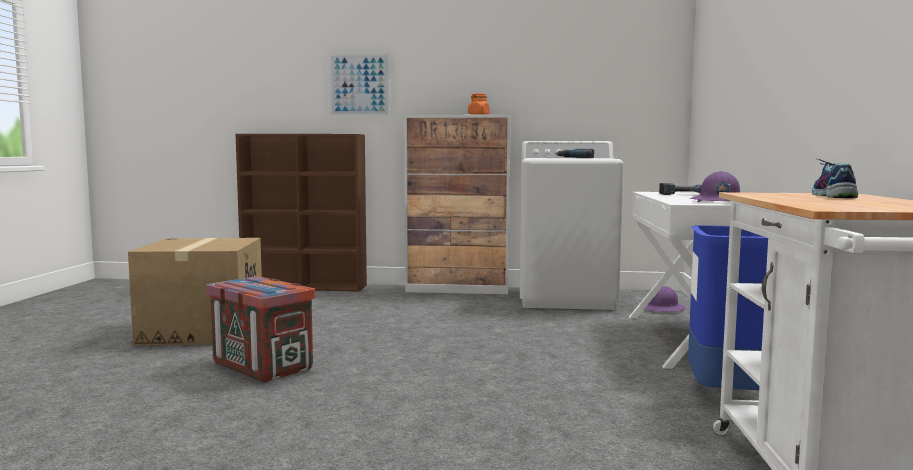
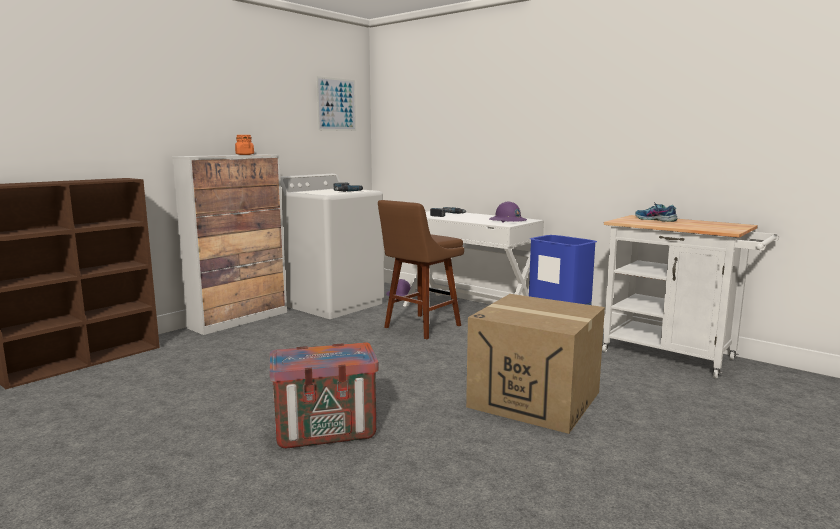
camera: 55 degrees left, 5 degrees up
(203, 331) = (150, 437): cardboard box -> cardboard box (535, 399)
(359, 84) = (110, 121): picture -> picture (336, 104)
(577, 336) = (420, 327): none -> brown stool

